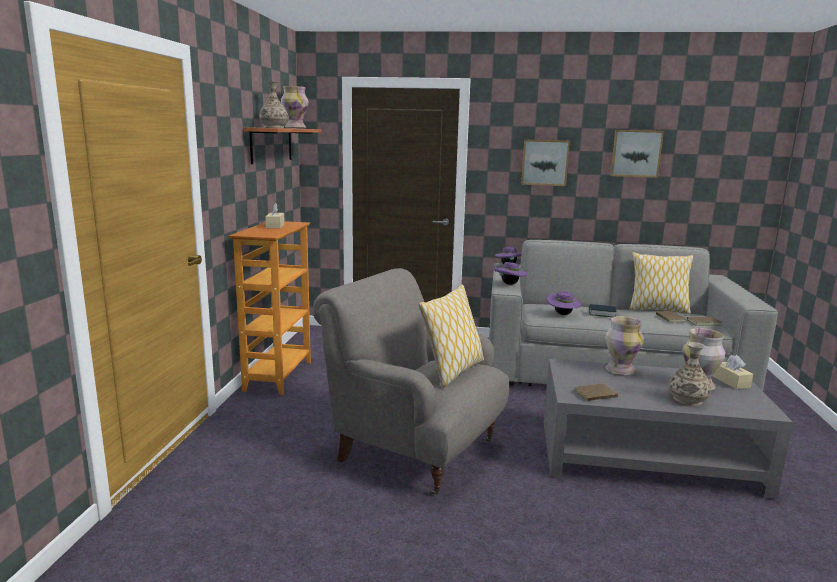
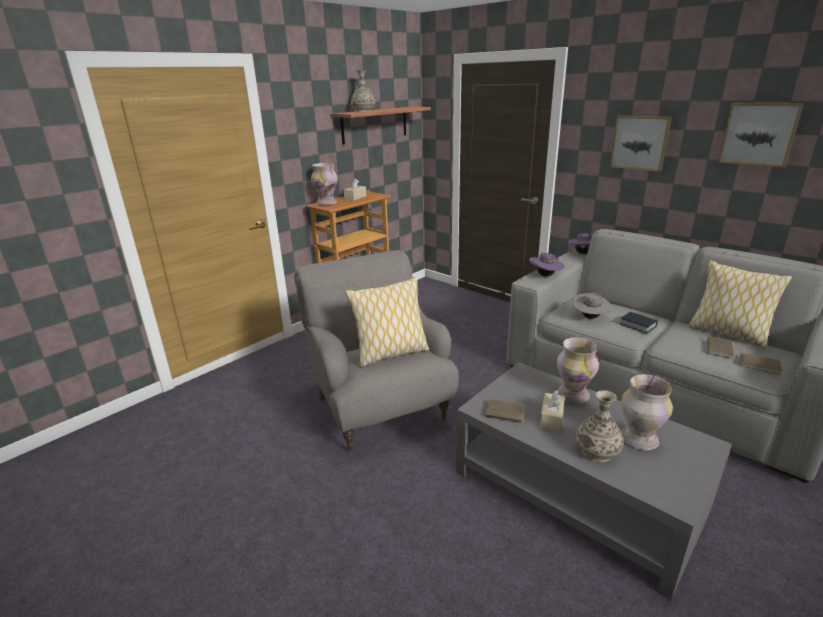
camera: 35 degrees right, 10 degrees up
(295, 128) = (401, 108): vase -> vase (326, 203)
(562, 314) = (589, 317): purple hat -> grey hat
(730, 381) = (691, 448): beige tissue box -> beige tissue box (551, 418)

